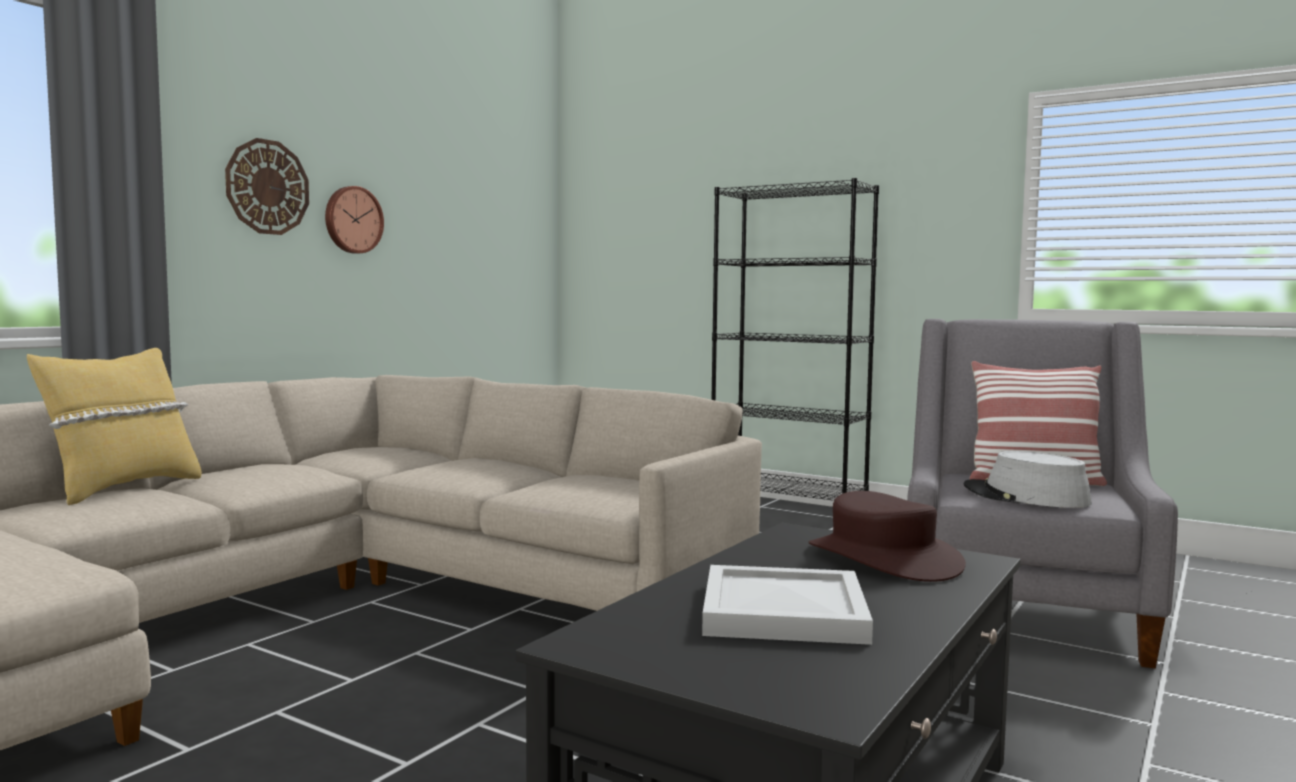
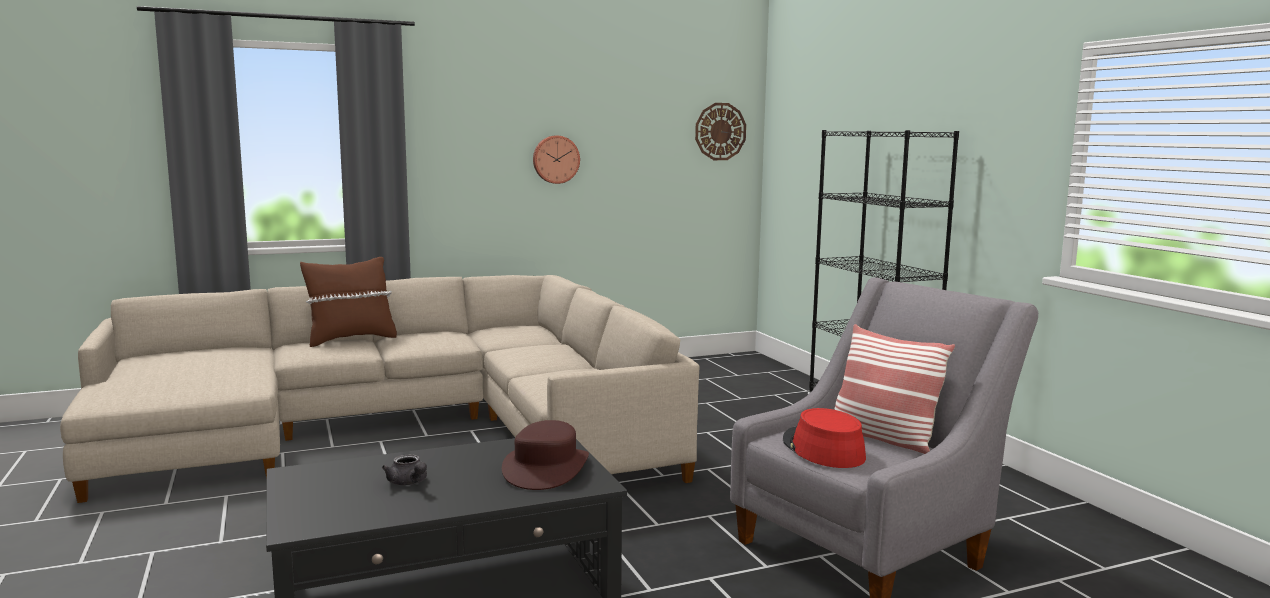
camera: 35 degrees right, 5 degrees up
(123, 489) = (350, 339): yellow pillow -> brown pillow
(267, 187) = (488, 143): wall clock -> wall clock (720, 131)
(786, 611) = (409, 483): white tray -> grey teapot
(1025, 496) = (822, 449): grey hat -> red hat

